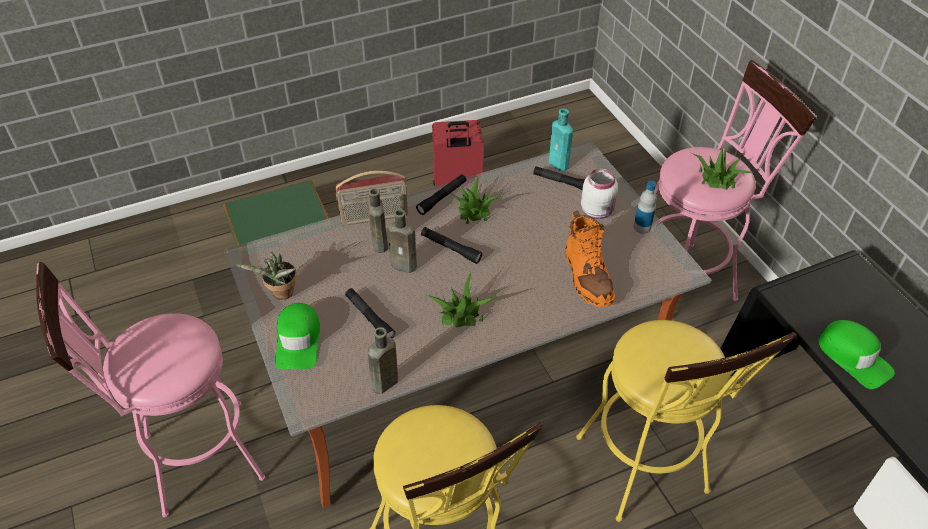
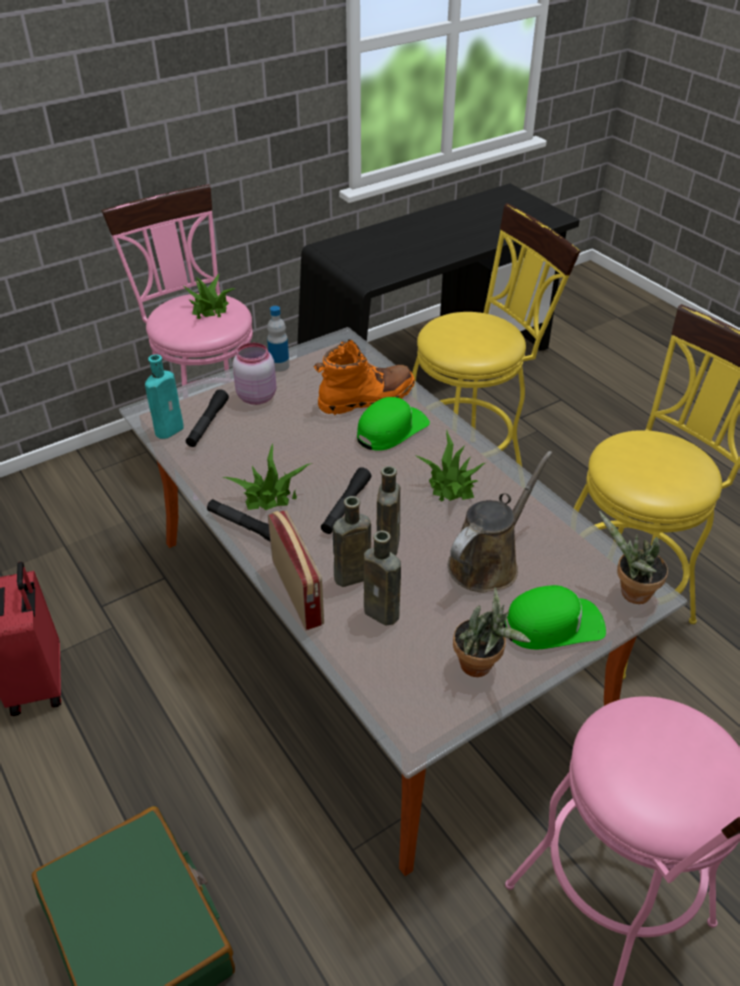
camera: 100 degrees left, 5 degrees down
(309, 396) = (630, 593): none -> potted plant
(369, 317) = (487, 562): black flashlight -> brown watering can
(383, 384) = (580, 532): brown bottle -> brown bottle (383, 614)
(597, 210) = (256, 396): white jar -> pink jar
(853, 357) = (433, 253): green cap -> green cap (391, 429)

